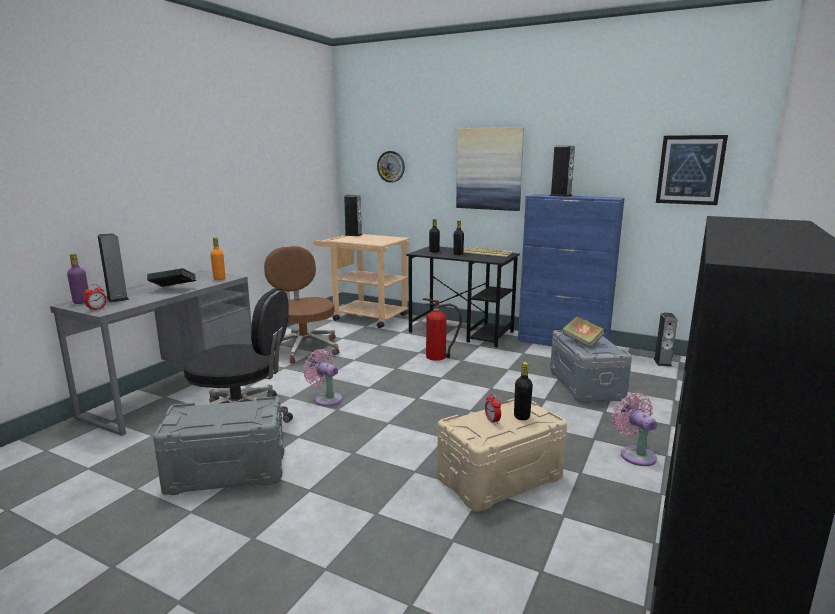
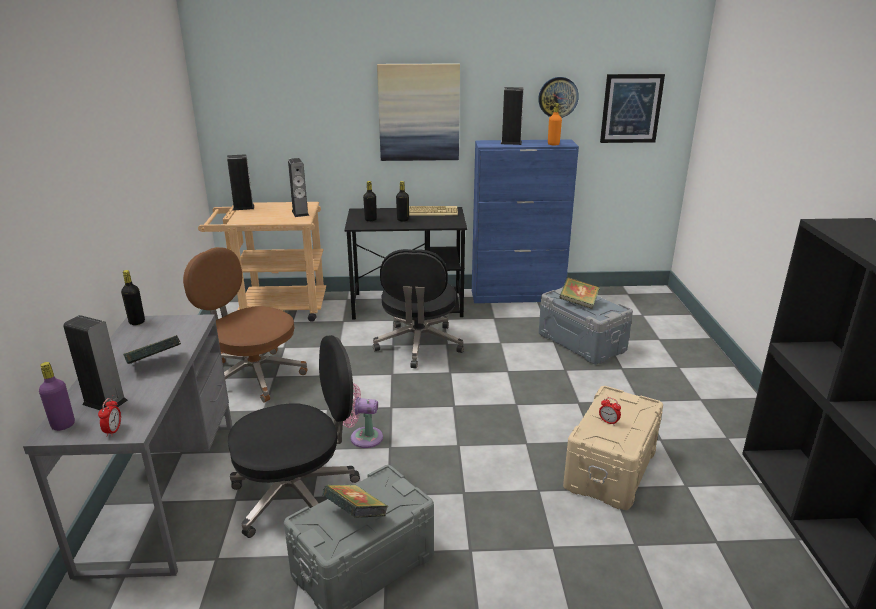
camera: 30 degrees left, 10 degrees up
(215, 417) = (356, 515): none -> book
(219, 279) = (186, 328): orange bottle -> orange bottle (553, 144)
(391, 166) = (283, 113): wall clock -> wall clock (558, 97)
(438, 356) = (418, 345): fire extinguisher -> black office chair
(521, 416) = (624, 409): black bottle -> black bottle (137, 322)
(635, 454) = (681, 406): pink fan -> none
(662, 362) = (616, 298): speaker -> speaker (300, 213)

